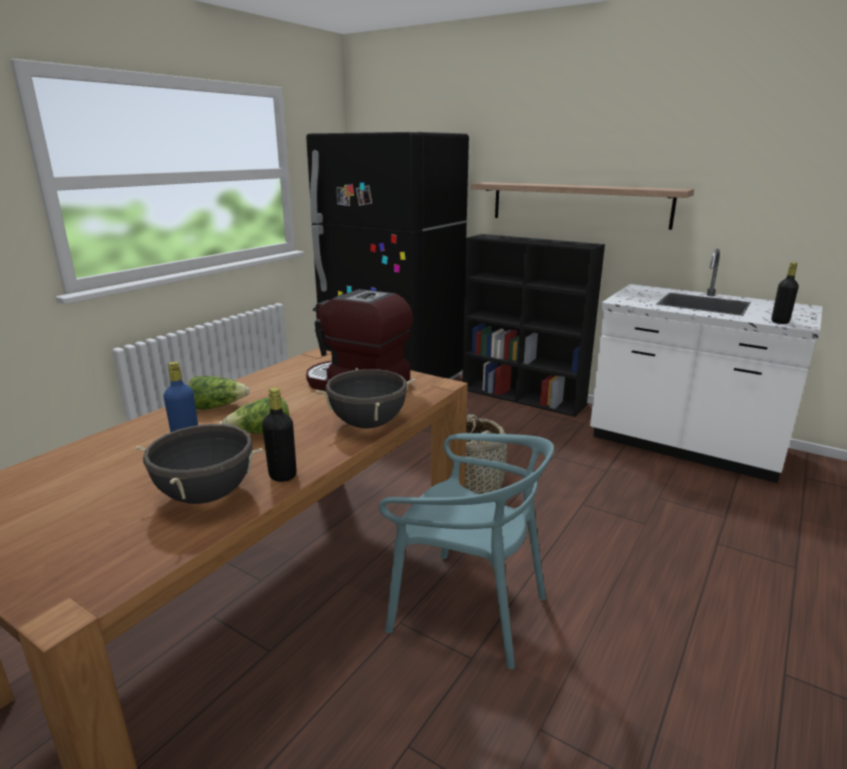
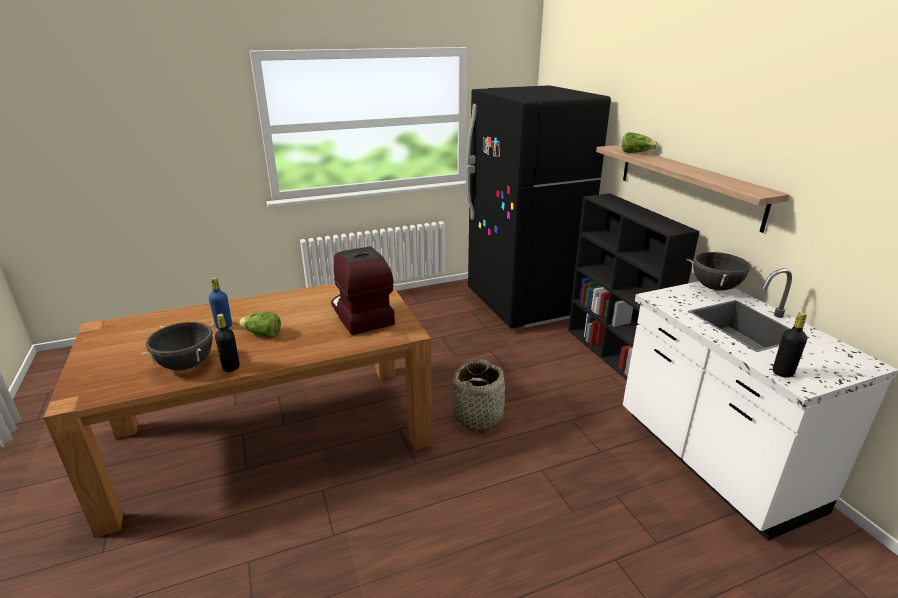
camera: 35 degrees right, 5 degrees up
(218, 406) = (269, 306): lettuce -> lettuce (636, 153)
(368, 424) = (321, 349): black cooking pot -> black cooking pot (715, 288)
(468, 609) = (367, 503): turquoise chair -> none

